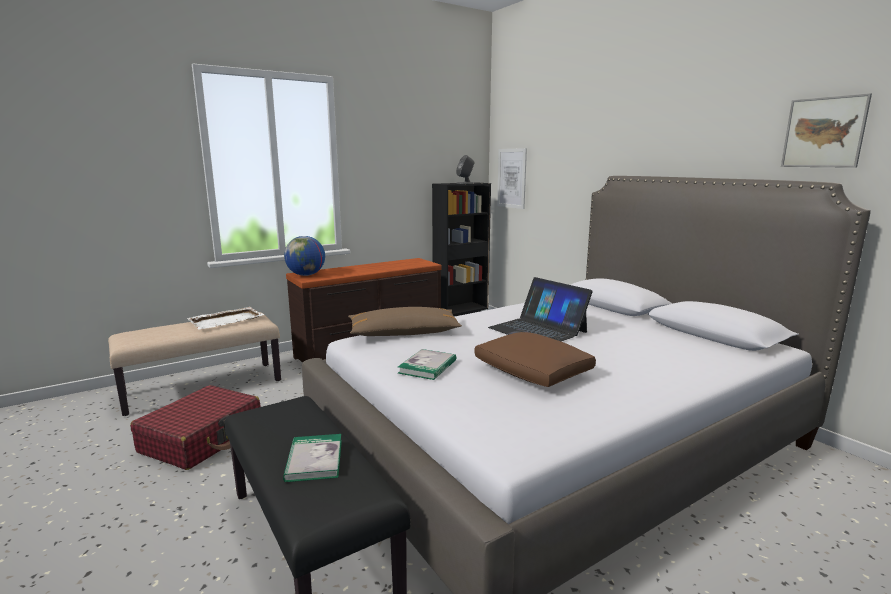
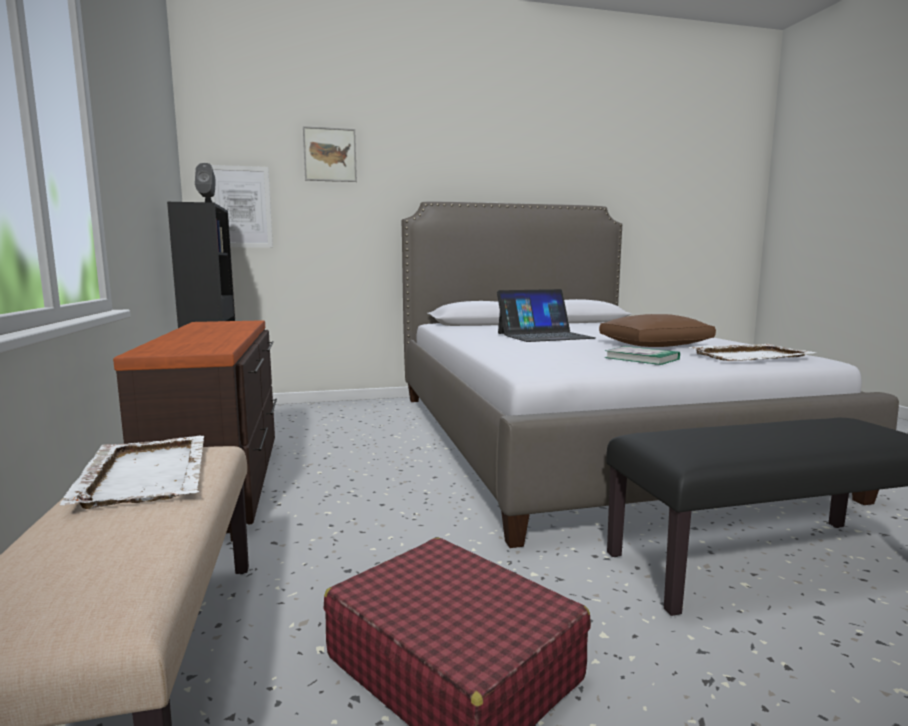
camera: 70 degrees left, 5 degrees down
(306, 275) = (174, 350): globe -> none
(314, 460) = (809, 431): book -> none
(404, 333) = (522, 357): brown pillow -> none
(484, 412) = (750, 356): none -> white tray
(824, 132) = (581, 173): picture -> picture (330, 154)

